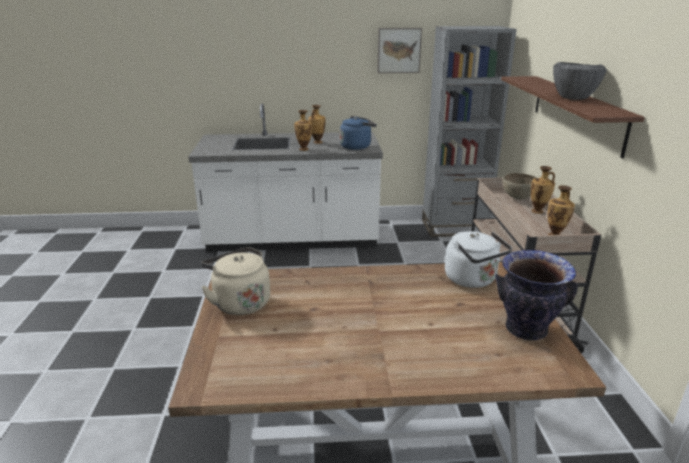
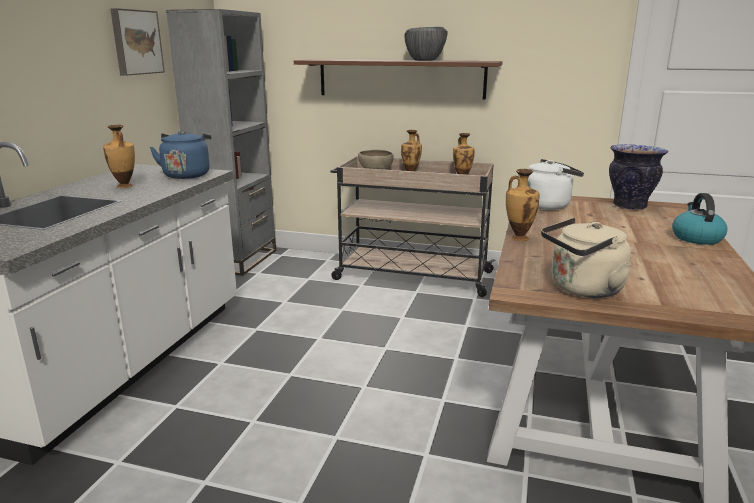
camera: 70 degrees left, 5 degrees down
(304, 149) = (142, 194): vase -> vase (518, 238)
(424, 371) = (696, 238): none -> kettle

